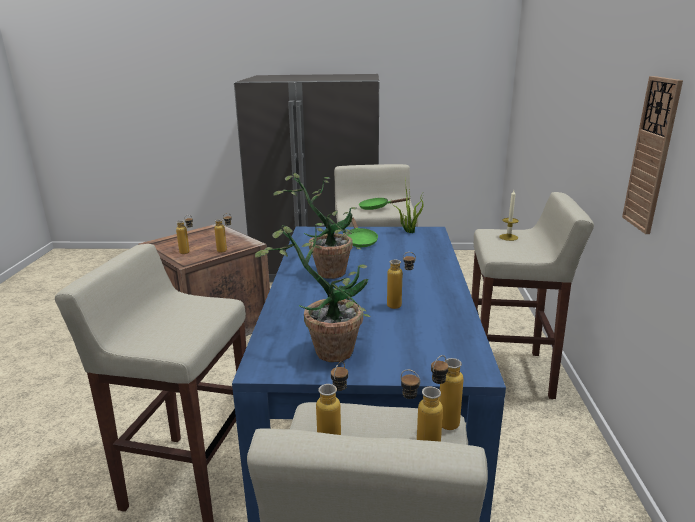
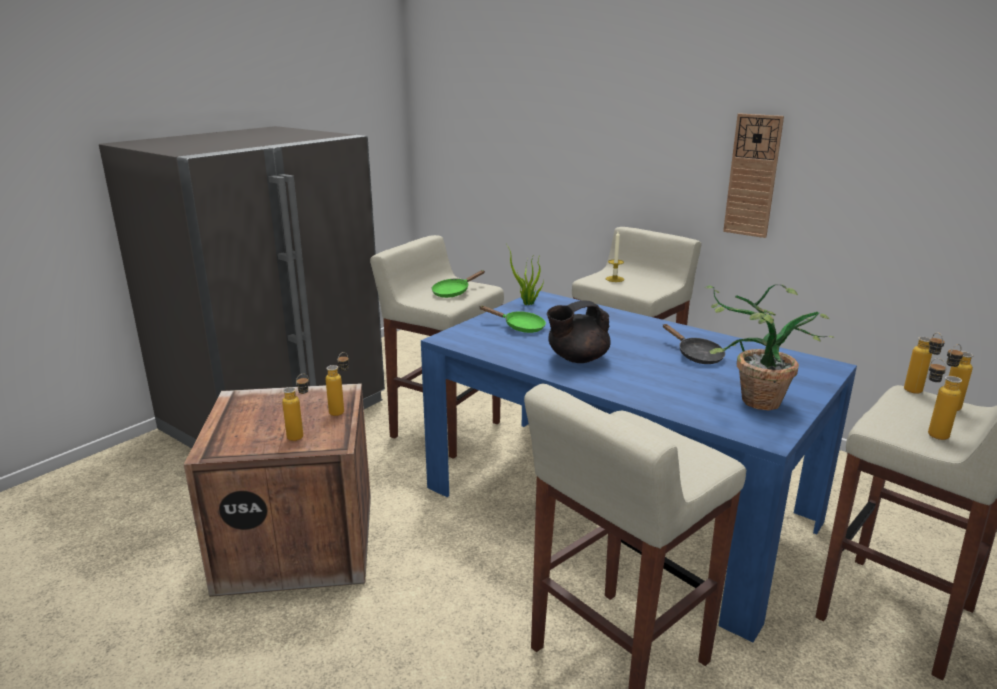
camera: 55 degrees left, 0 degrees up
(328, 270) = (577, 358): potted plant -> black teapot
(400, 306) = (696, 355): bottle -> black frying pan

